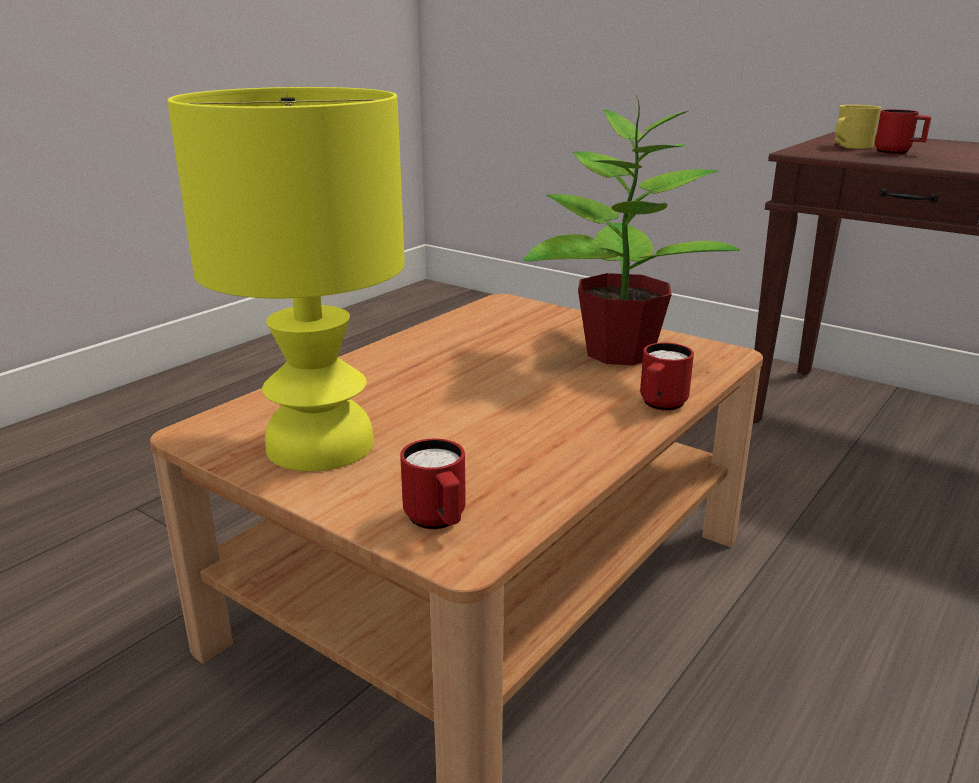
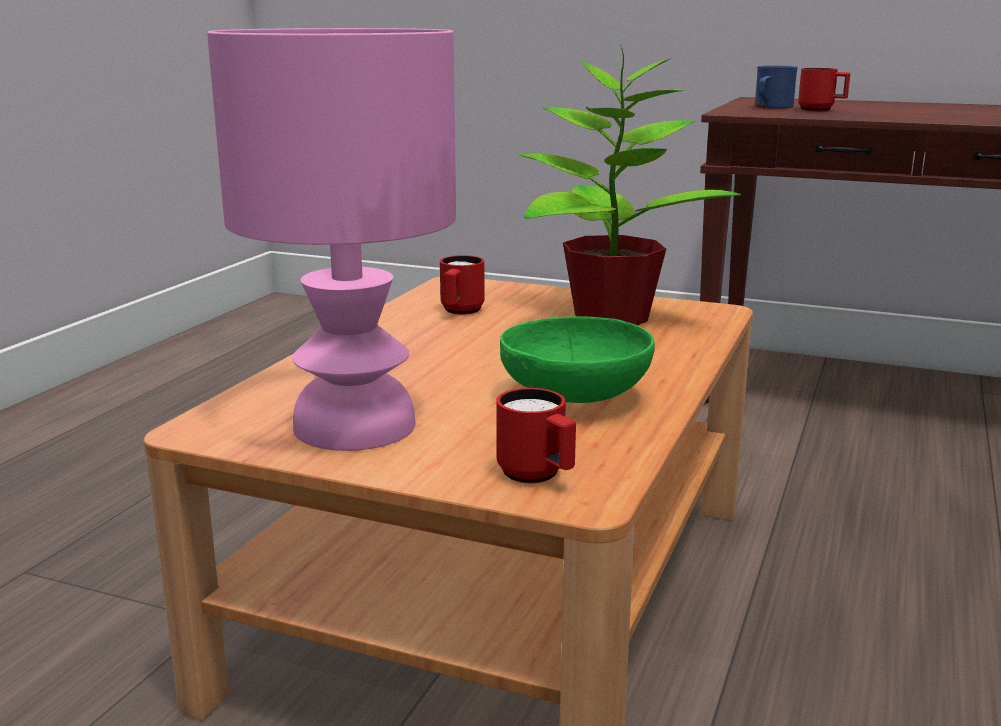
camera: 15 degrees left, 5 degrees down
(317, 446) = (352, 427): yellow table lamp -> pink table lamp
(528, 439) = (575, 399): none -> green bowl
(660, 406) = (685, 359): red mug -> red mug (460, 312)
(849, 146) = (771, 107): yellow mug -> blue mug

